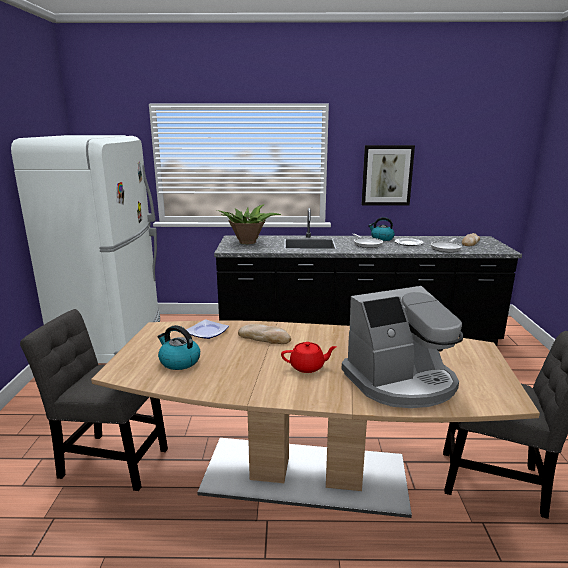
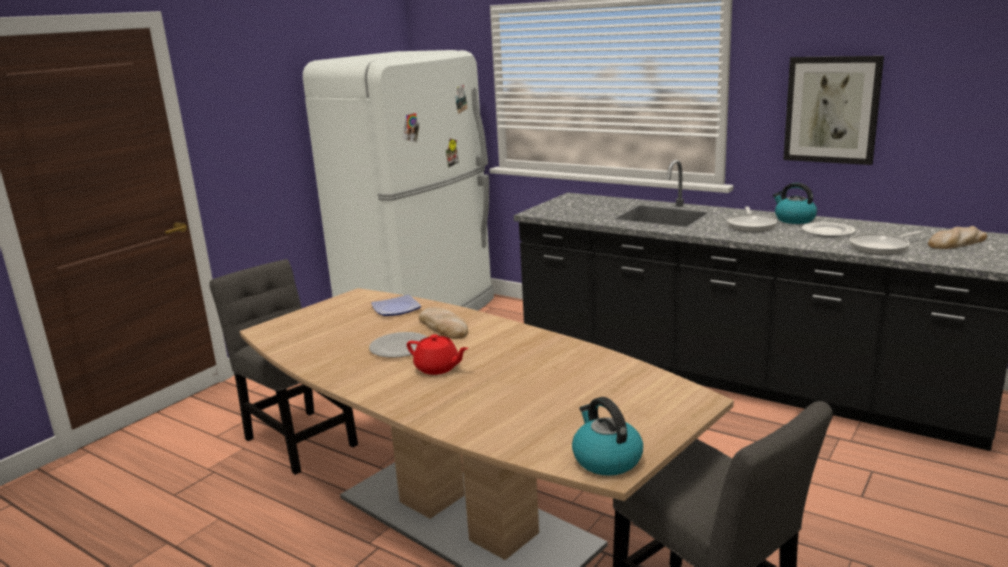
camera: 35 degrees right, 0 degrees up
(179, 361) = (327, 333): kettle -> kettle (606, 459)
(248, 242) = (581, 205): potted plant -> none
(257, 359) = (400, 347): none -> plate
(401, 381) = (513, 410): coffee machine -> none

